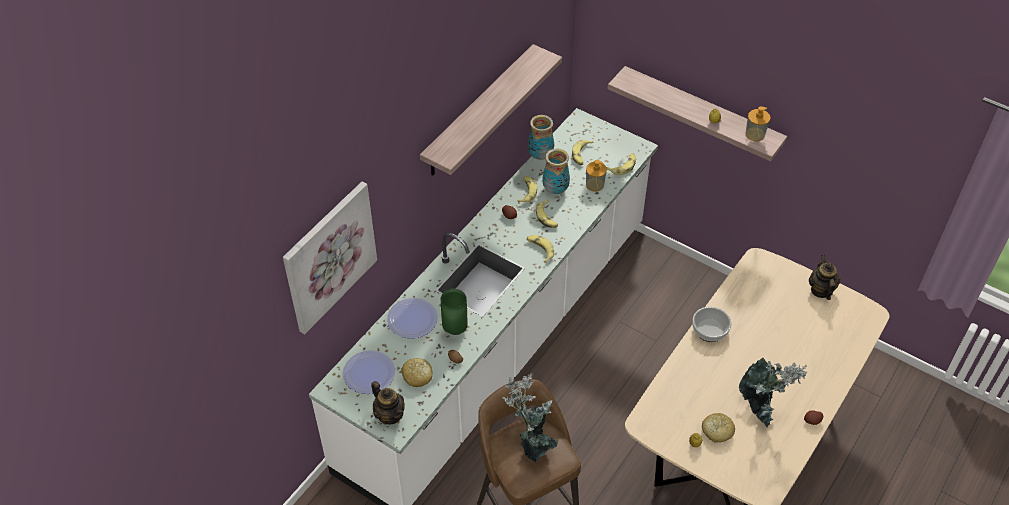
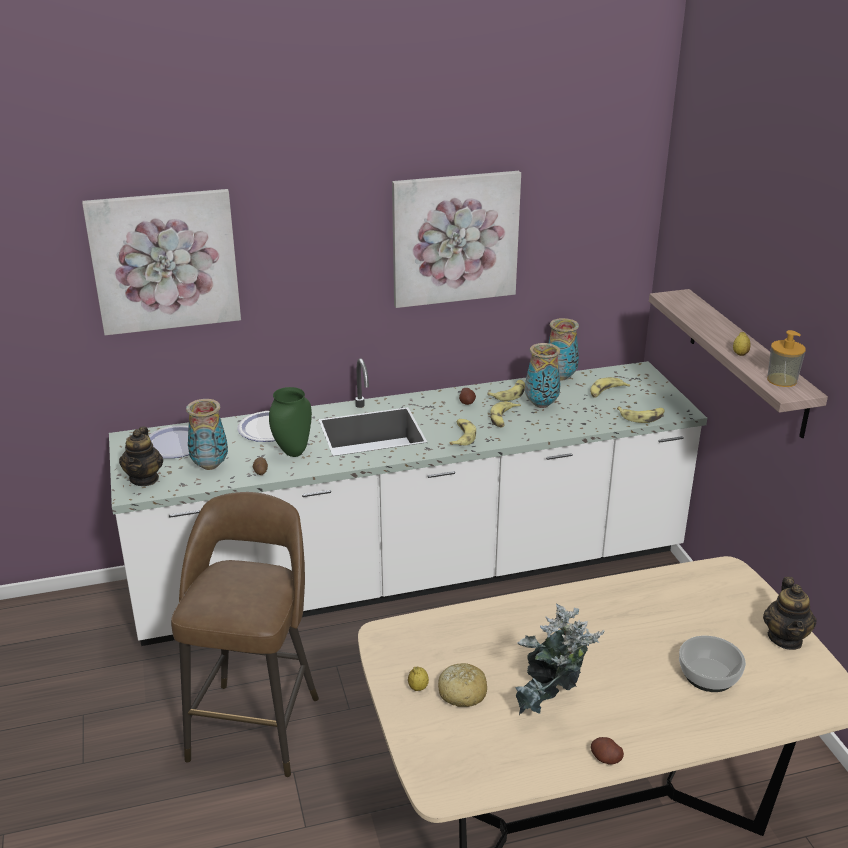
camera: 40 degrees right, 20 degrees down
(417, 376) = (210, 466): bread -> vase
(479, 112) = (454, 238): shelf -> picture
(532, 442) = (250, 584): potted plant -> none
(595, 185) = (590, 417): soap dispenser -> none
(709, 330) = (579, 598): bowl -> bowl (709, 674)
(820, 290) = (785, 638): teapot -> teapot turned 150 degrees clockwise

